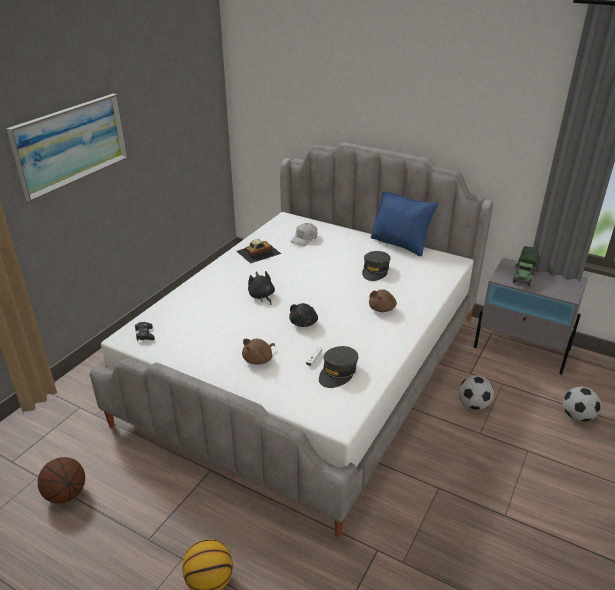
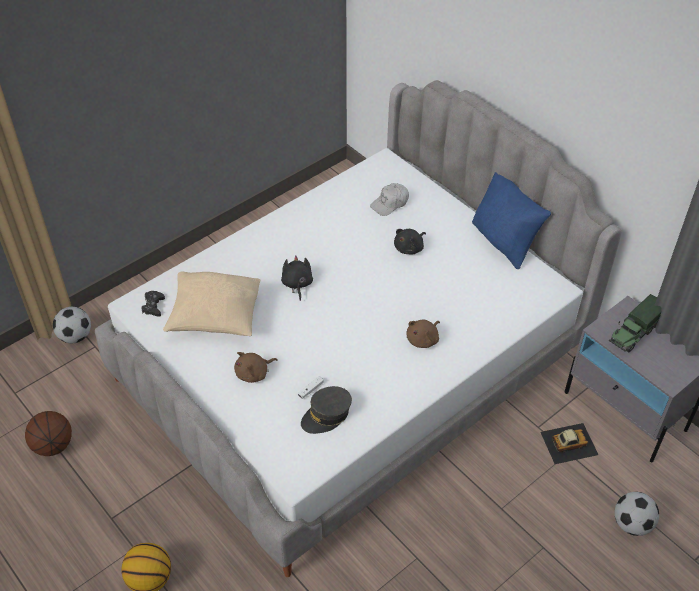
camera: 20 degrees right, 15 degrees up
(71, 144) = (113, 68): picture -> none
(204, 331) = (215, 318): none -> beige pillow
(258, 252) = (324, 212): toy car -> toy car (568, 443)
(304, 322) = (325, 336): black plush toy -> black plush toy (410, 248)
(375, 271) = (447, 279): grey cap -> none
(473, 405) = (516, 471): football -> football (75, 336)

